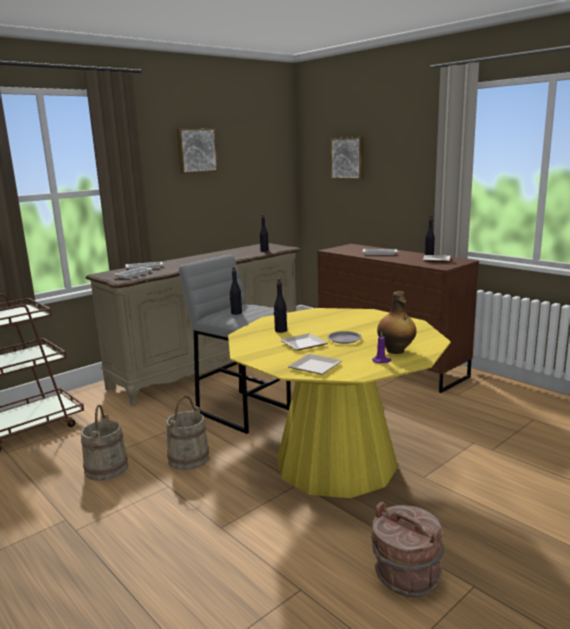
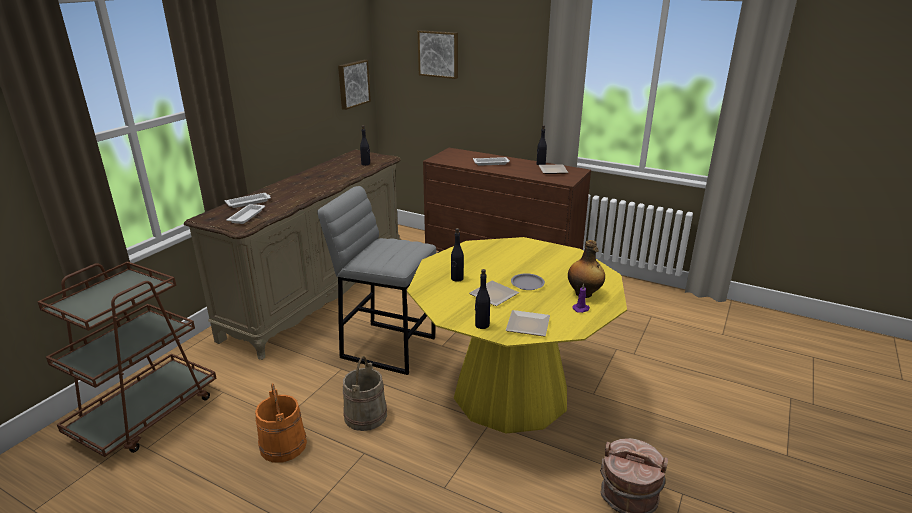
camera: 20 degrees left, 10 degrees up
(106, 468) = (283, 445): beige bucket -> orange bucket
(196, 150) = (277, 51): picture -> picture (353, 84)
(236, 313) = (387, 255): black bottle -> black bottle (482, 325)

